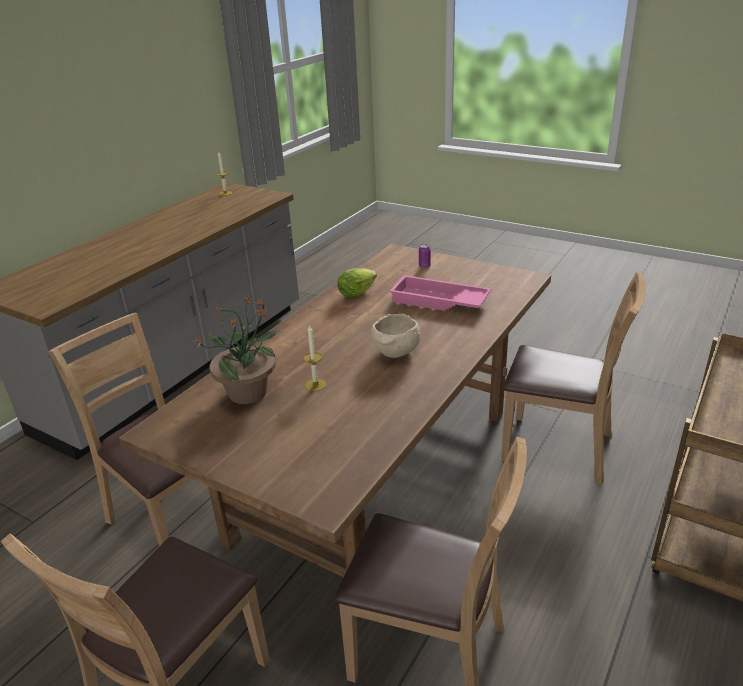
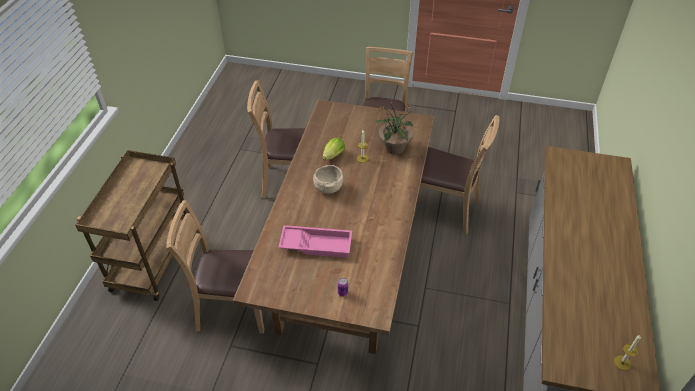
camera: 160 degrees right, 15 degrees up
(358, 292) = (380, 244): lettuce -> lettuce (332, 157)

